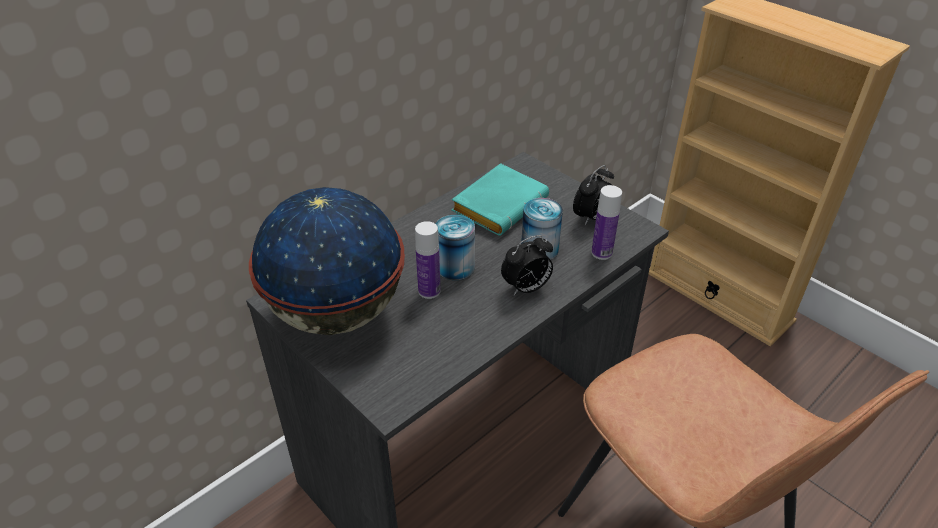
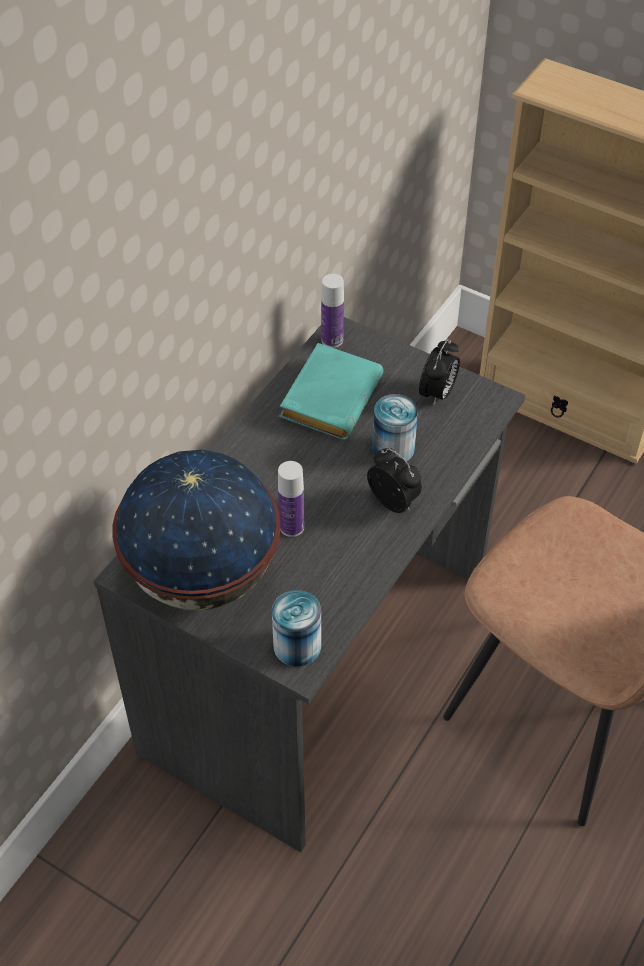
camera: 15 degrees left, 10 degrees up
(455, 267) = (309, 490): can -> can (297, 646)
(526, 288) = (394, 502): alarm clock -> alarm clock turned 90 degrees counterclockwise
(601, 253) = (461, 439): bottle -> bottle (332, 340)

